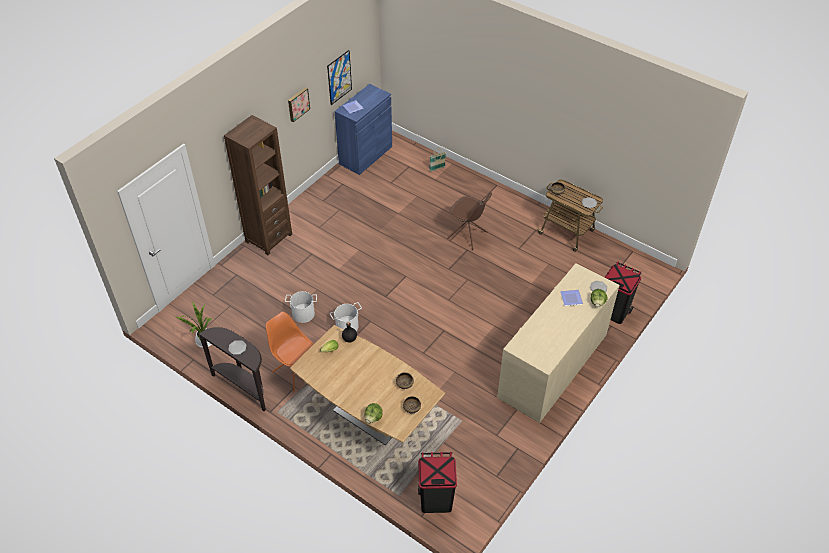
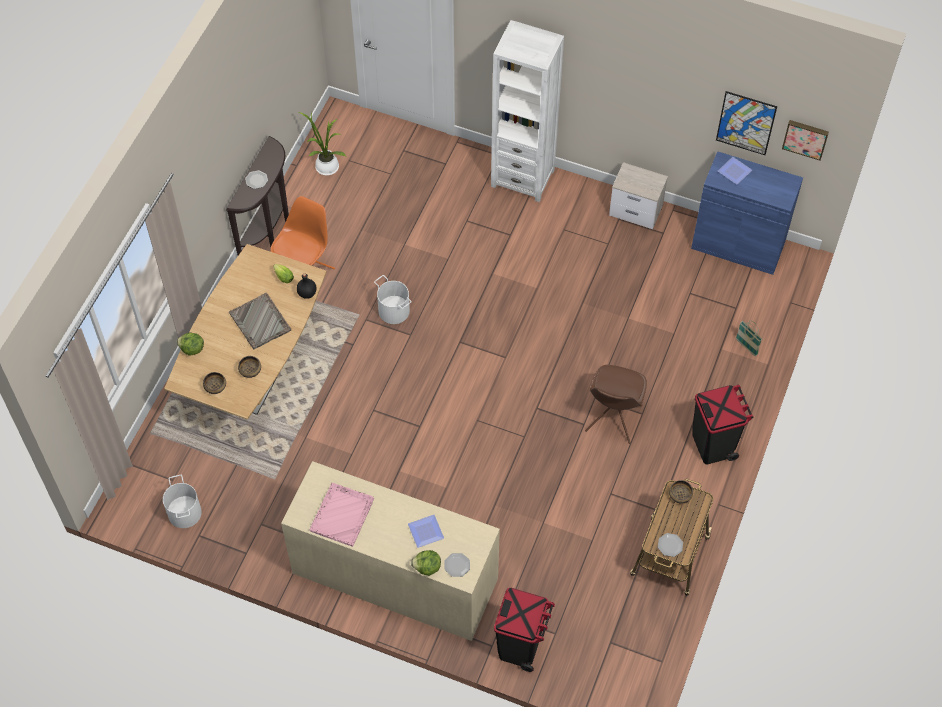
camera: 75 degrees right, 10 degrees up
(269, 238) = (522, 178): brown bookcase -> white bookcase
(298, 104) = (653, 89): picture -> picture (805, 138)
(303, 313) = (401, 256): white bucket -> white bucket (185, 512)
(321, 191) = (636, 211): none -> nightstand
(364, 371) = (260, 322): none -> grey tray
(436, 500) = (151, 474): black trash can -> black trash can (713, 444)
(549, 339) = (342, 514): none -> pink tray

